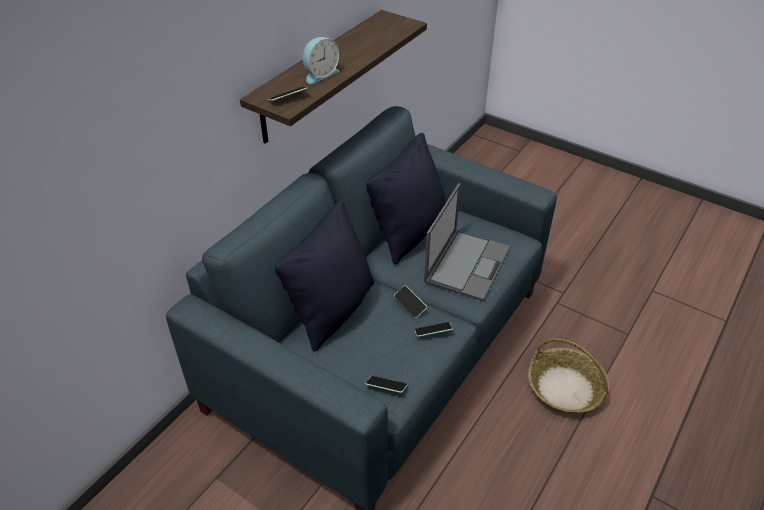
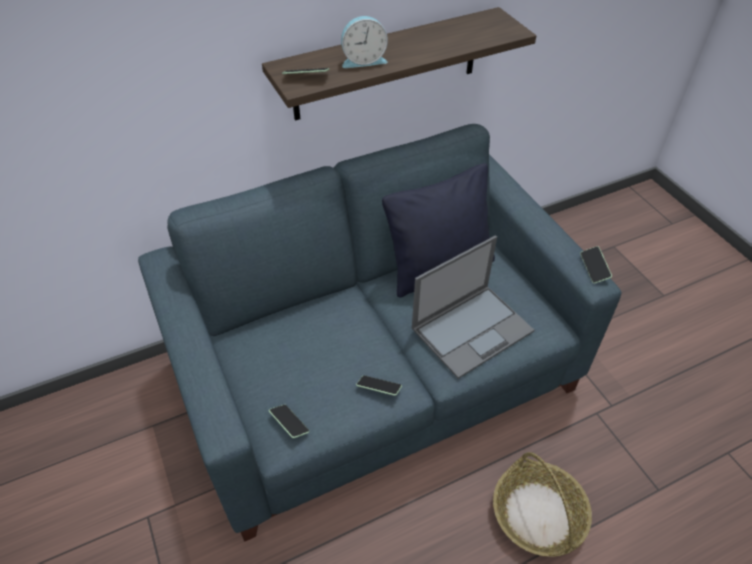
camera: 30 degrees right, 5 degrees up
(332, 310) = (303, 318): black pillow -> none
(410, 305) = (379, 347): phone -> phone (594, 268)

